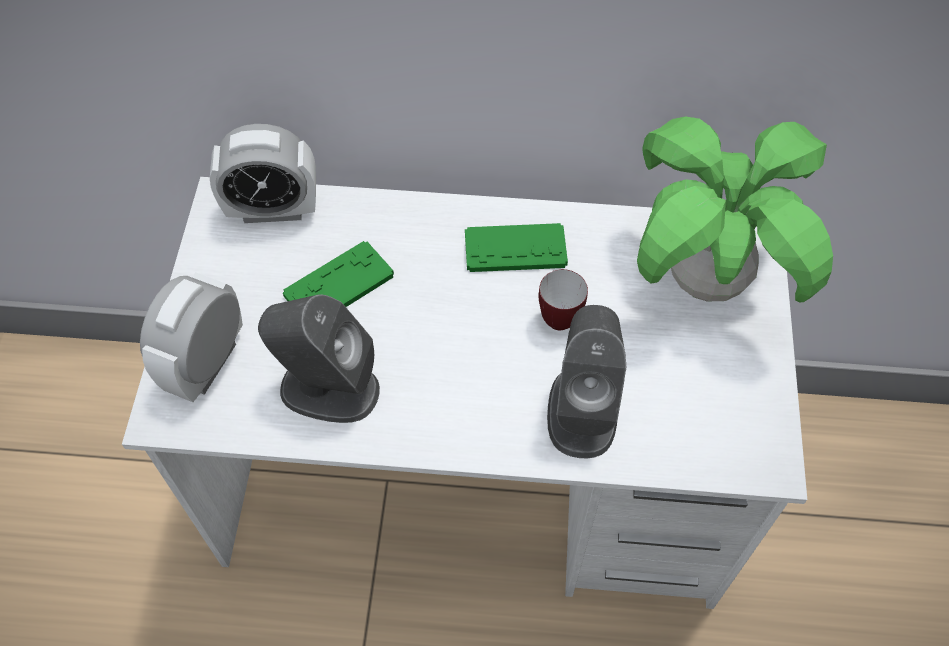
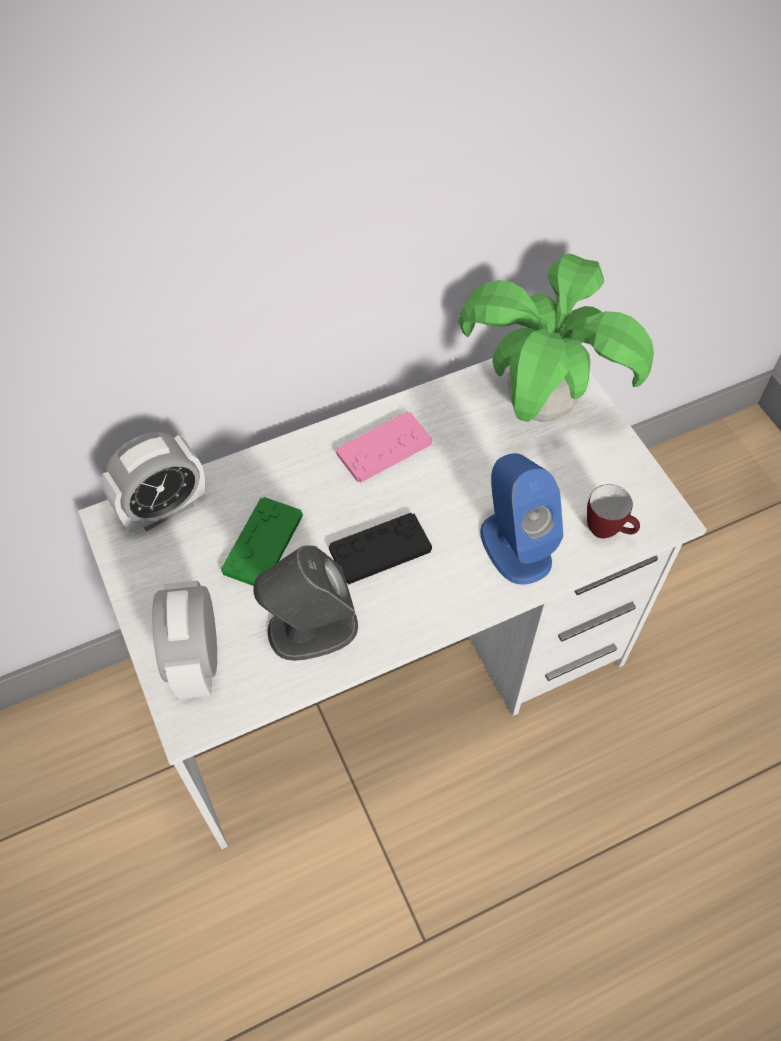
camera: 30 degrees left, 0 degrees up
(444, 346) = (380, 549): none -> black game controller
(515, 249) = (384, 448): green game controller -> pink game controller
(564, 325) = (460, 488): mug -> mug (607, 531)
(582, 410) = (515, 545): grey speaker -> blue speaker

